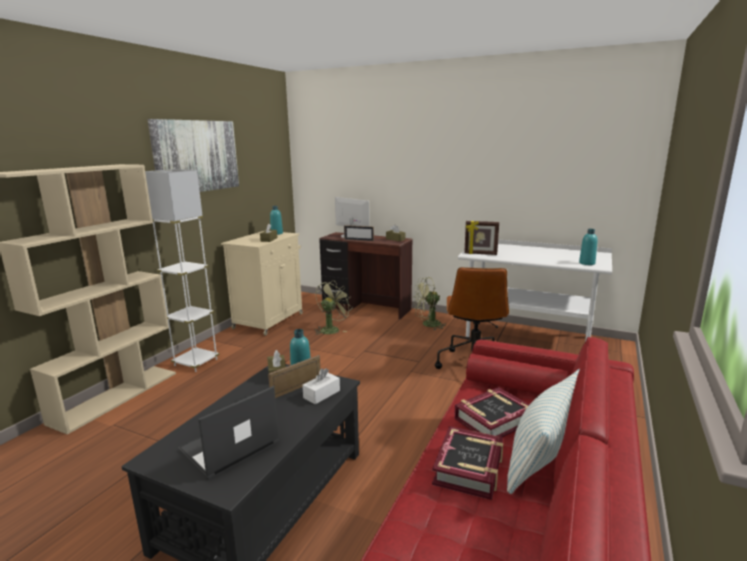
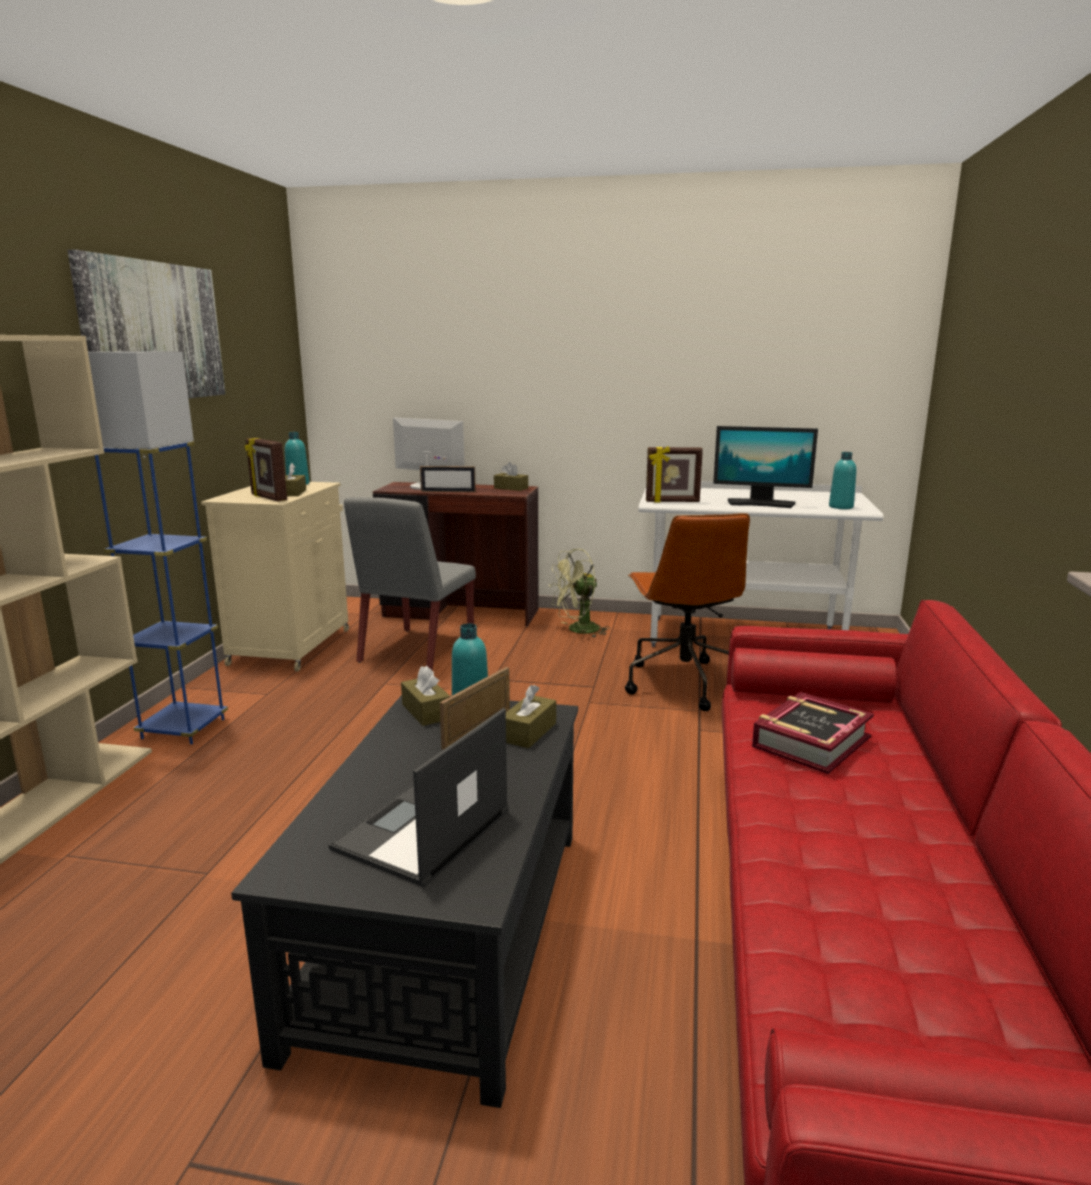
camera: 15 degrees left, 0 degrees up
(196, 362) = (183, 728): white floor lamp -> blue floor lamp
(254, 242) = (268, 498): none -> picture frame
(321, 394) = (528, 732): white tissue box -> brown tissue box
(331, 329) = (416, 650): green fan -> grey chair
(469, 468) = (822, 812): book -> none
(535, 258) = (760, 504): none -> monitor
(542, 457) = (912, 782): pillow -> none

